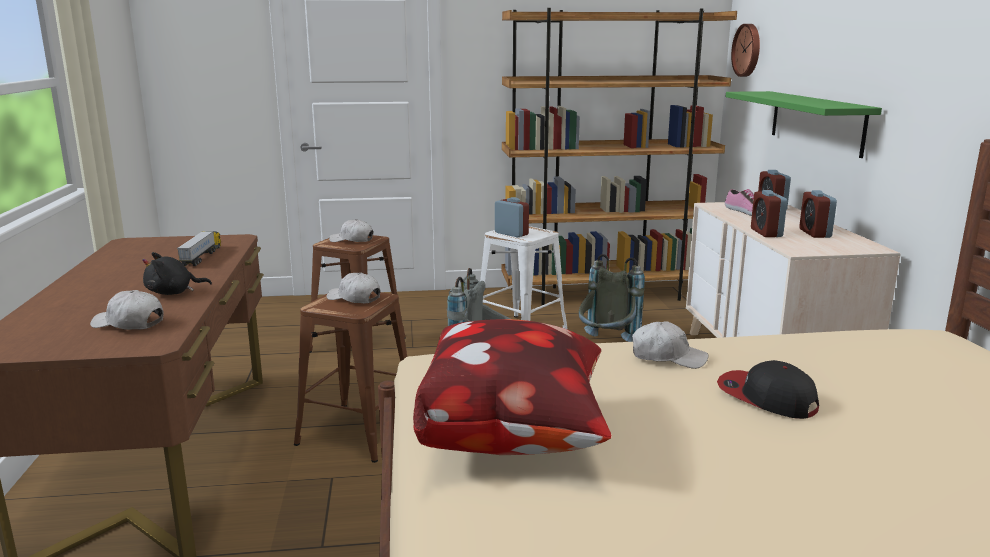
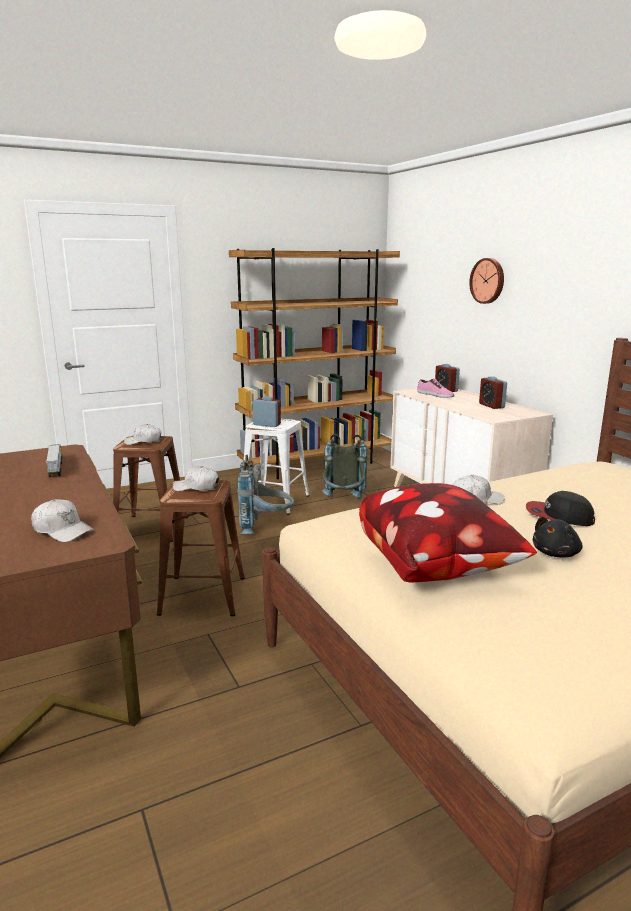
camera: 20 degrees left, 0 degrees up
(129, 324) = (62, 530): white cap -> white cap turned 150 degrees counterclockwise
(173, 293) = (69, 500): black plush toy -> black plush toy (556, 553)
(748, 50) = (405, 279): wall clock -> wall clock (488, 281)
(766, 233) = (462, 408): alarm clock -> none
(816, 122) = (472, 329): green shelf -> none

